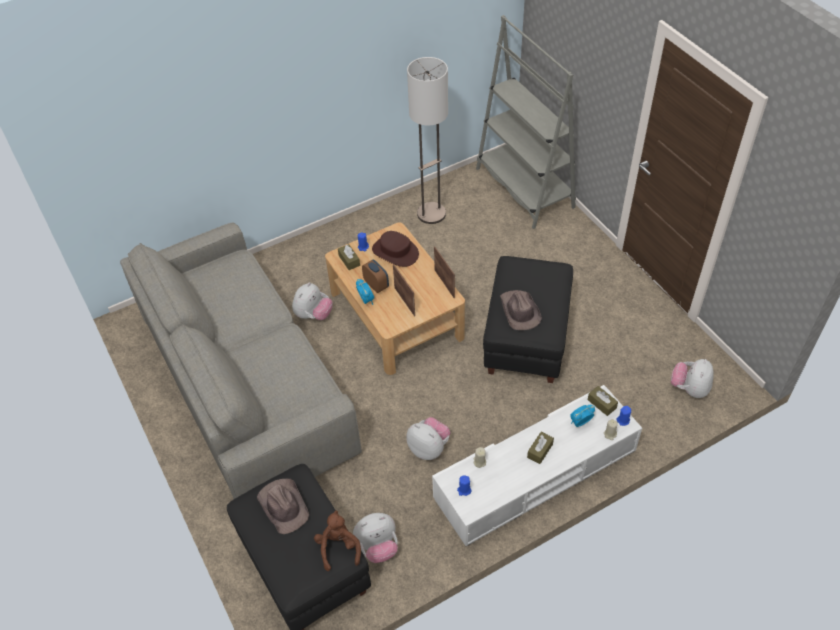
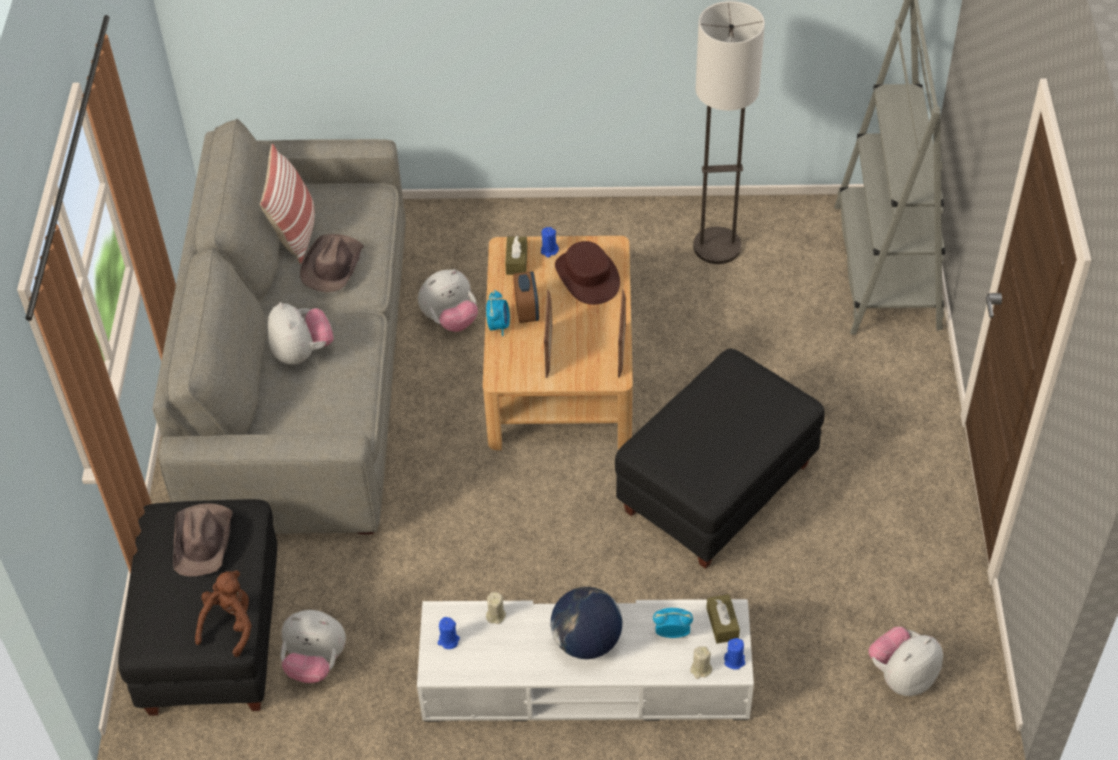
camera: 30 degrees right, 0 degrees up
(206, 299) = (295, 232): none -> pillow
(429, 448) = (471, 571): plush toy -> plush toy (302, 352)
(519, 311) = (690, 437): brown hat -> brown hat (332, 265)
(540, 451) = (586, 642): brown tissue box -> globe

